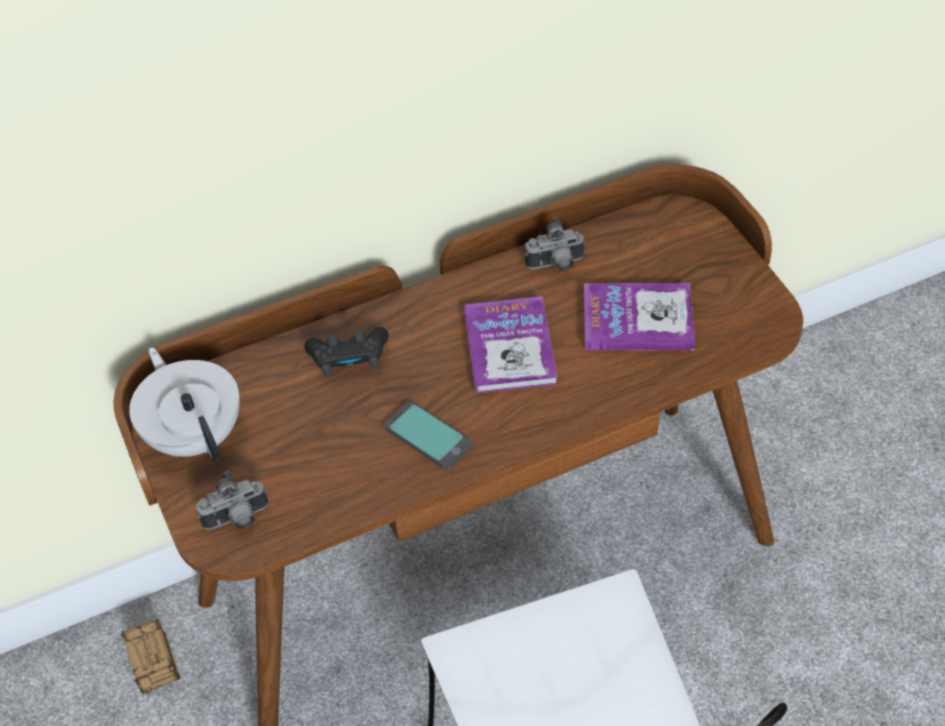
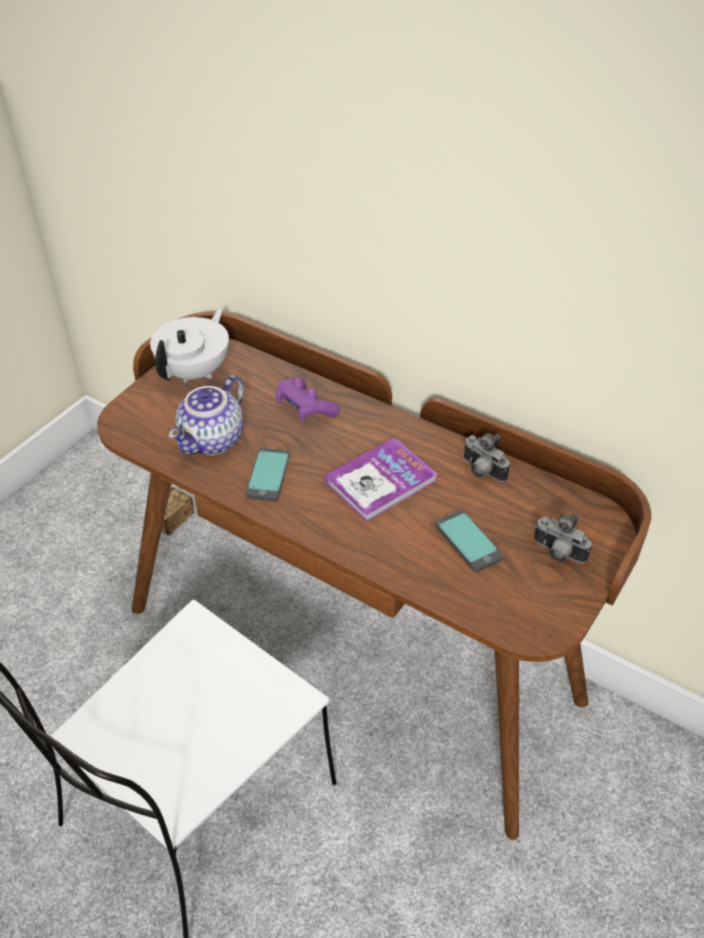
camera: 55 degrees right, 5 degrees down
(237, 520) = (142, 419): camera -> camera (557, 553)
(333, 465) = (213, 441): none -> teapot
(349, 360) = (305, 408): black game controller -> purple game controller
(637, 319) = (468, 541): book -> phone

